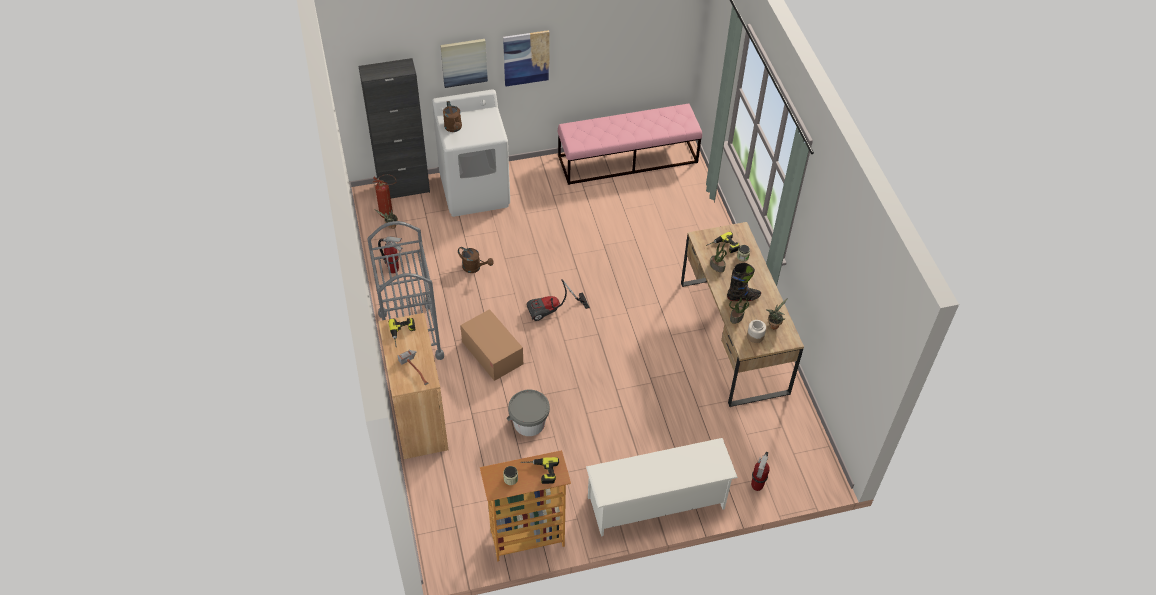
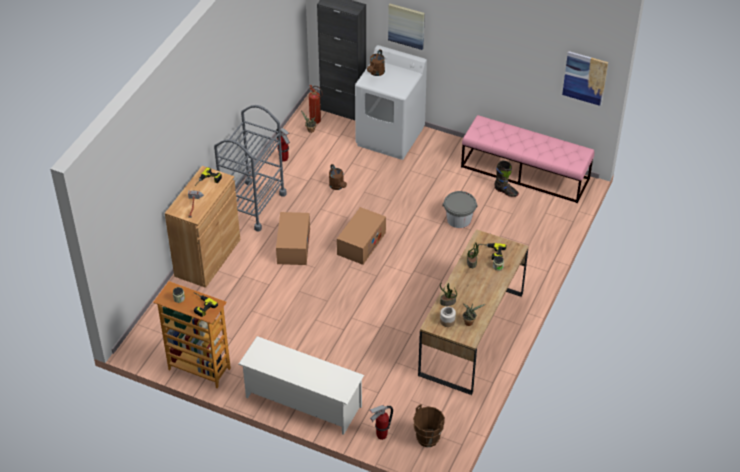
camera: 40 degrees right, 5 degrees down
(526, 58) = (456, 44): picture -> picture (585, 78)
(529, 423) = (272, 303): grey bucket -> grey bucket (459, 219)
(553, 311) = (361, 243): vacuum cleaner -> cardboard box
(743, 297) = (467, 292): black boot -> black boot (506, 192)
(796, 461) = (427, 438): none -> brown bucket

